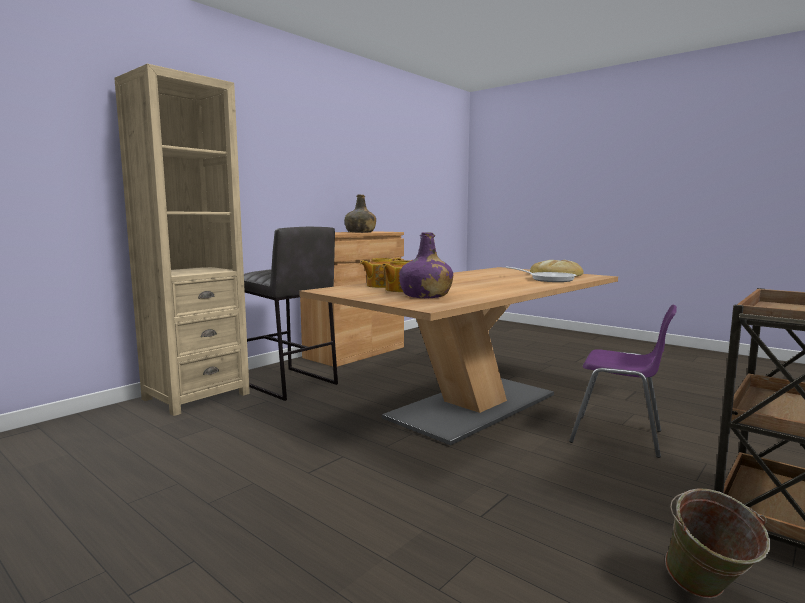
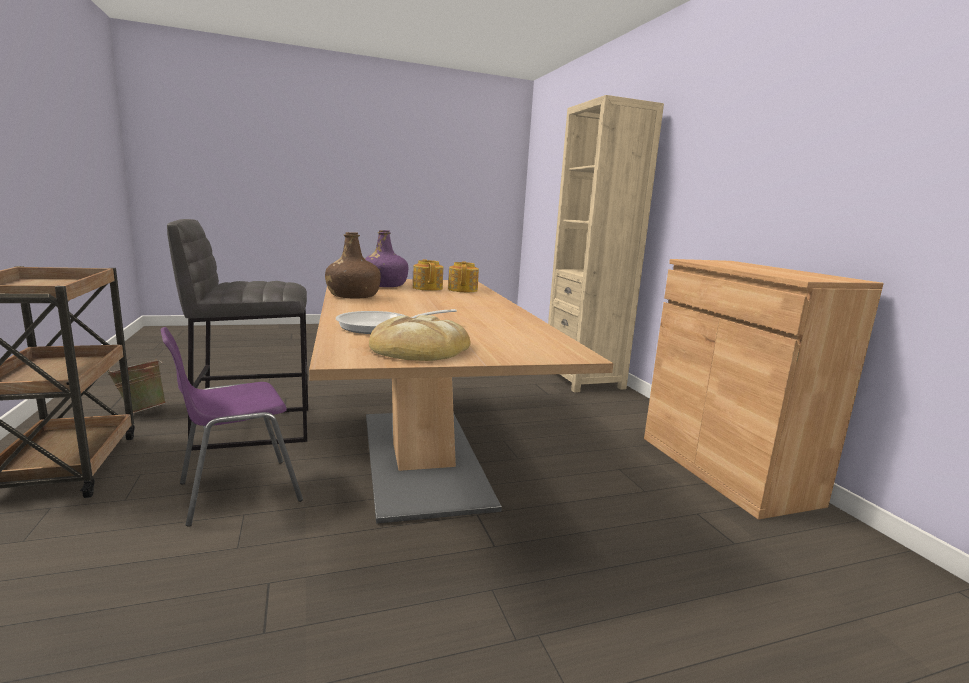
camera: 120 degrees right, 5 degrees up
(287, 383) = (592, 407): grey stool -> grey stool (253, 427)
(360, 232) = (759, 269): green bottle -> none
(499, 292) = (353, 296): none -> brown bottle

